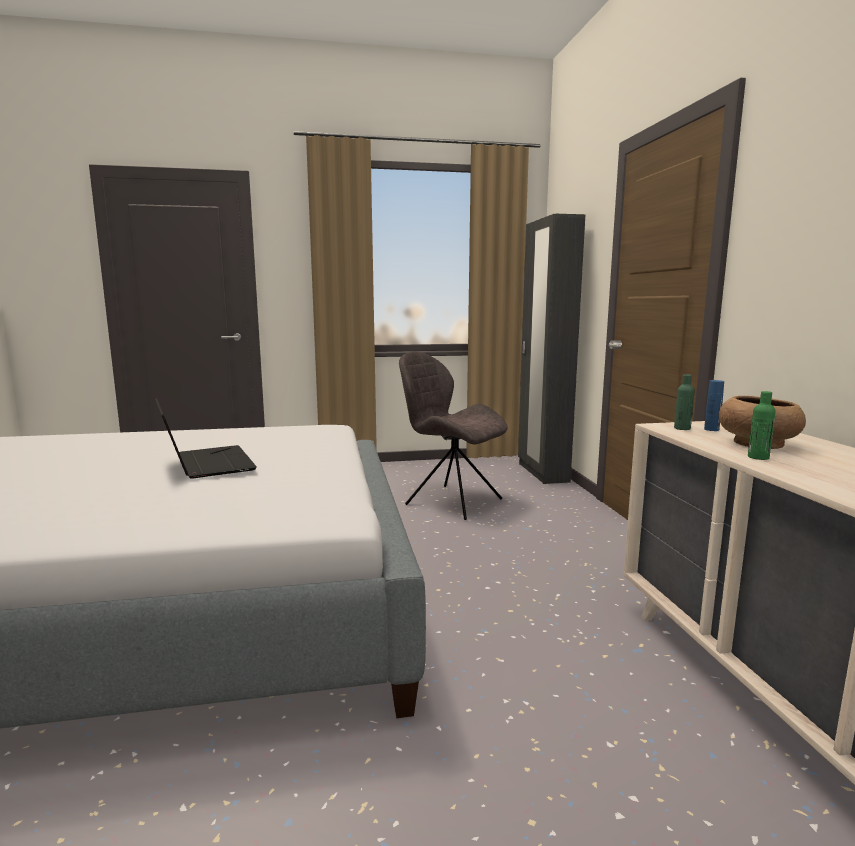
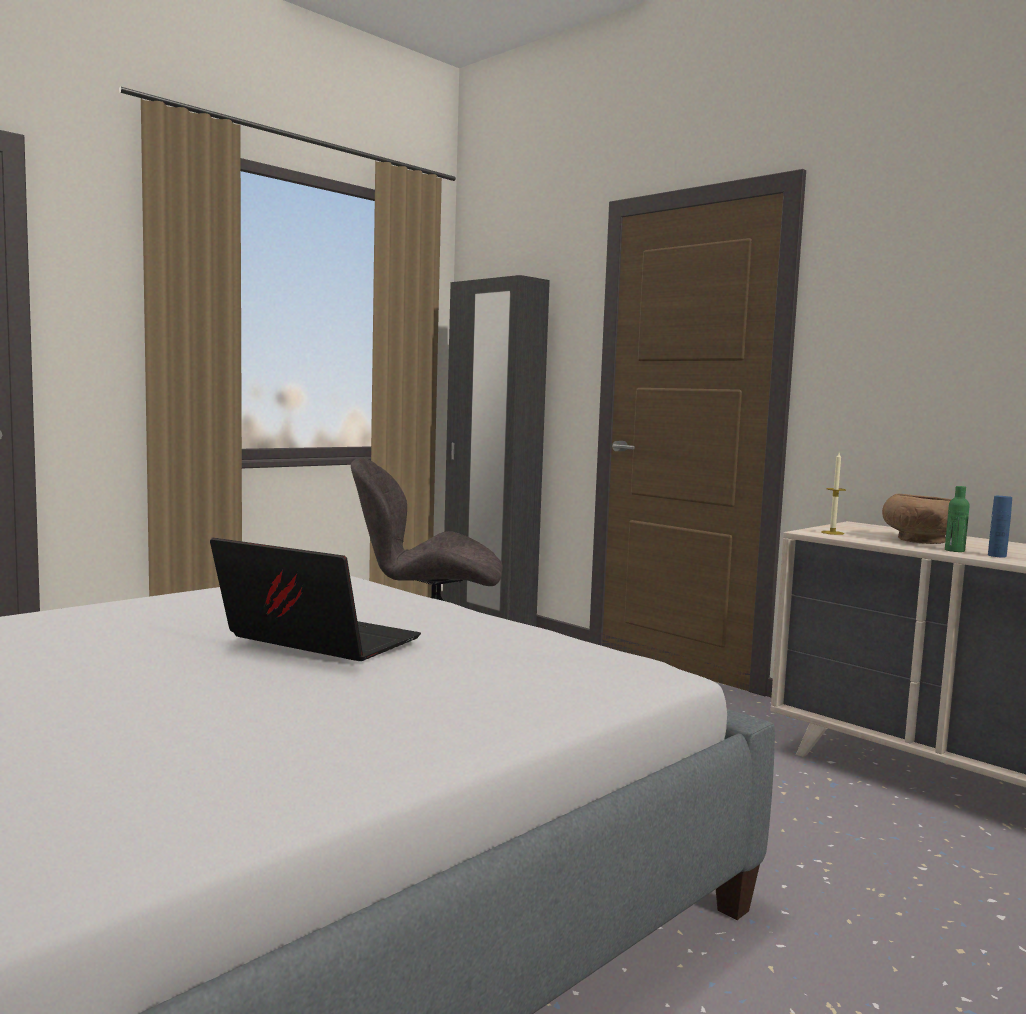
camera: 35 degrees left, 5 degrees down
(682, 428) = (832, 533): green bottle -> candle
(711, 429) = (854, 532): blue bottle -> blue bottle (997, 556)

